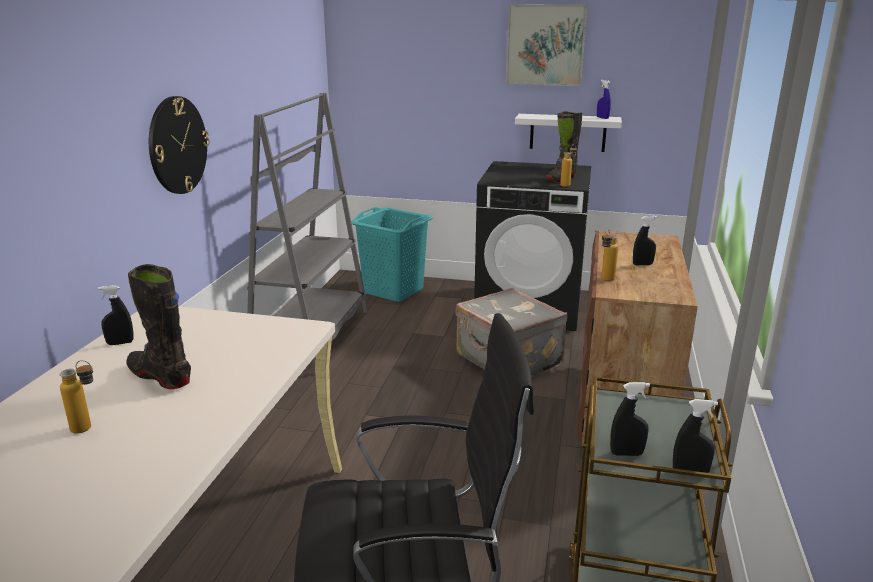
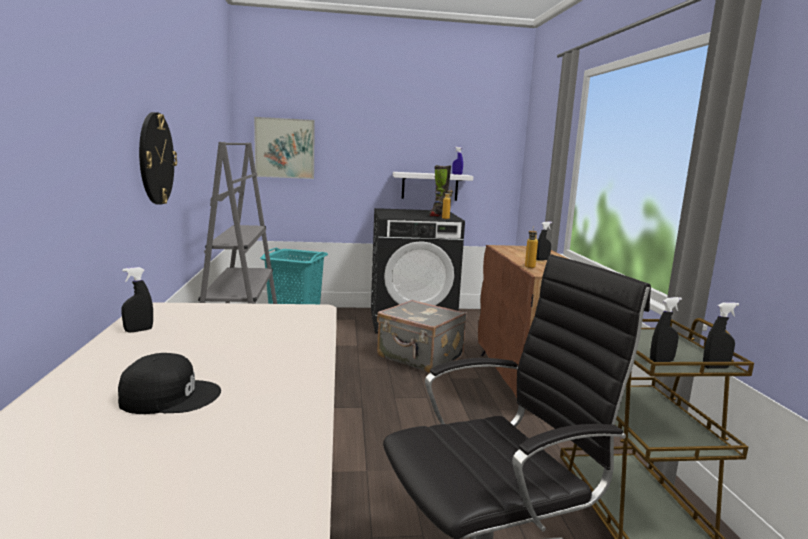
camera: 20 degrees left, 10 degrees down
(88, 429) = (170, 396): bottle -> black cap
(160, 376) = (209, 350): black boot -> none
(545, 45) = (412, 120): picture -> picture (284, 148)

